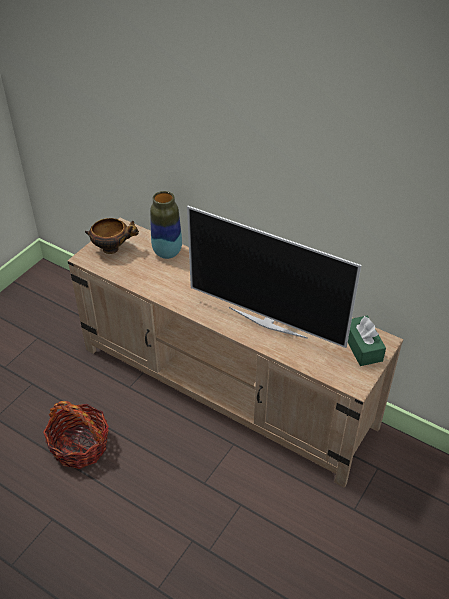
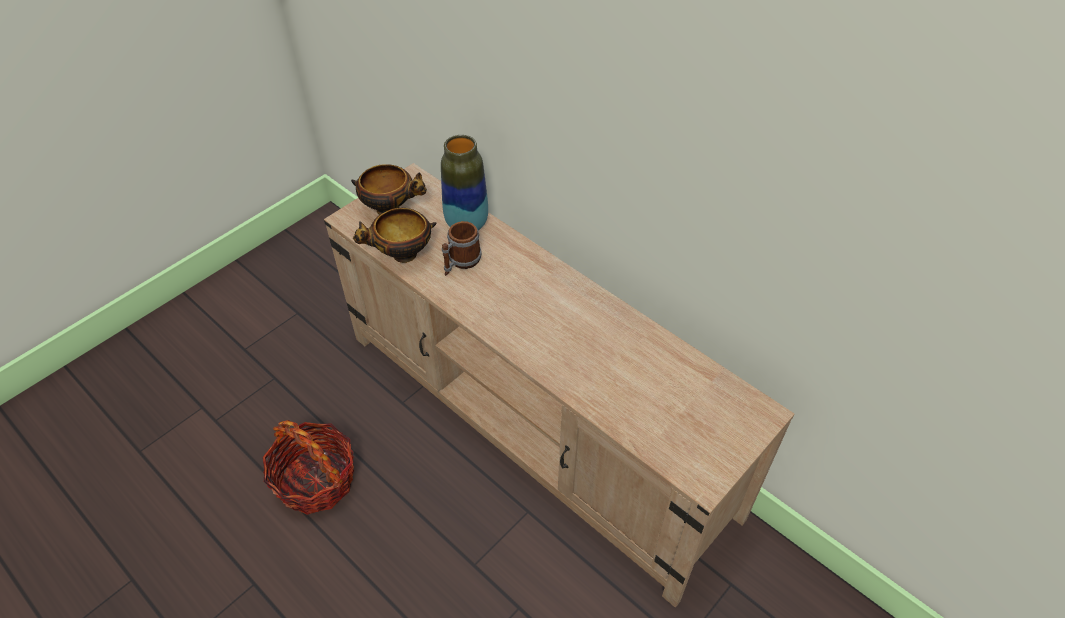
camera: 10 degrees right, 5 degrees up
(128, 277) = (402, 255): none -> bowl
(169, 276) = (460, 262): none -> mug
(268, 321) = (589, 354): television -> none
(362, 347) = (726, 417): green tissue box -> none

